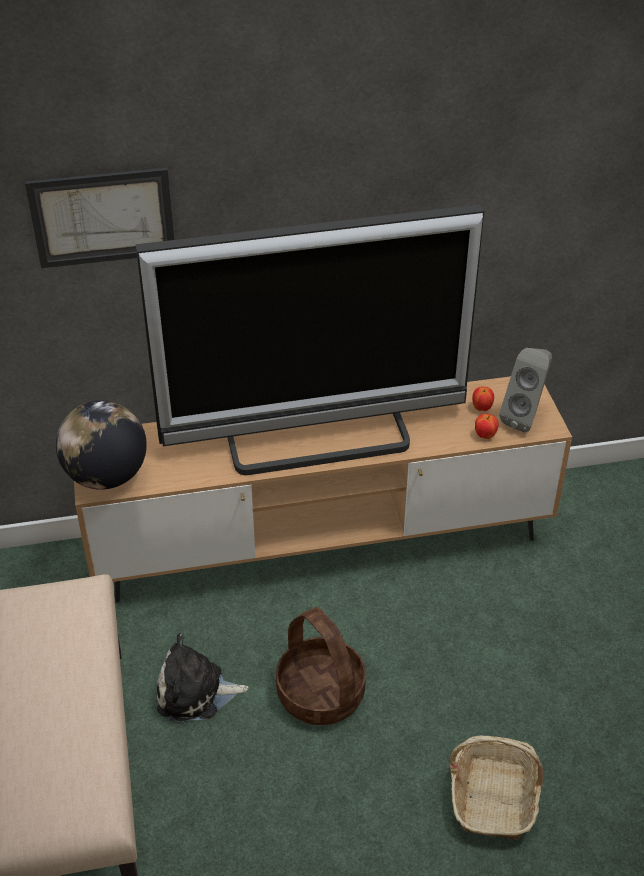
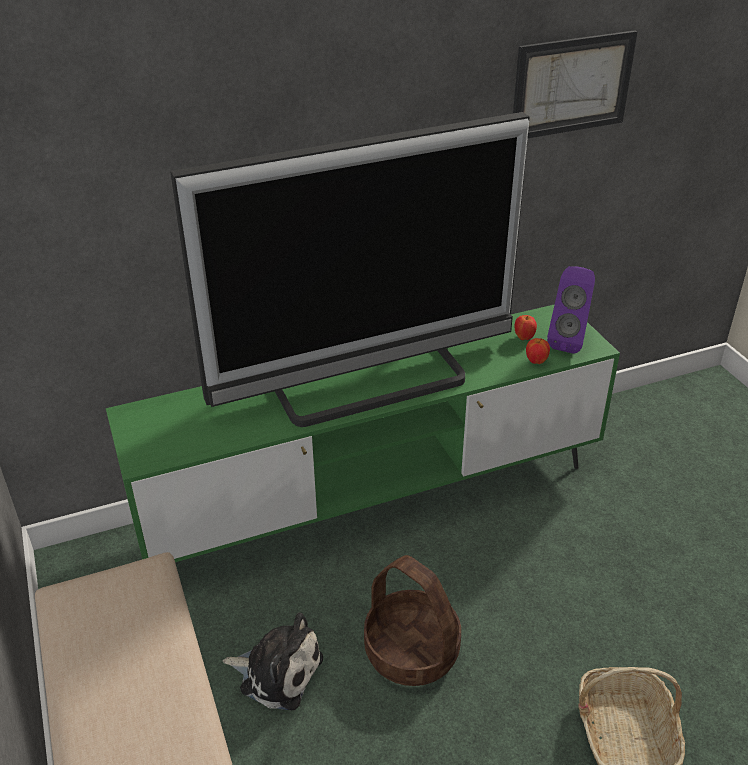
camera: 10 degrees left, 5 degrees down
(102, 217) = (126, 151): picture -> picture (572, 85)
(106, 476) = (153, 446): globe -> none
(195, 693) = (277, 672): plush toy -> plush toy turned 150 degrees counterclockwise
(321, 545) = (374, 500): brown tv stand -> green tv stand
(525, 418) = (569, 341): grey speaker -> purple speaker

